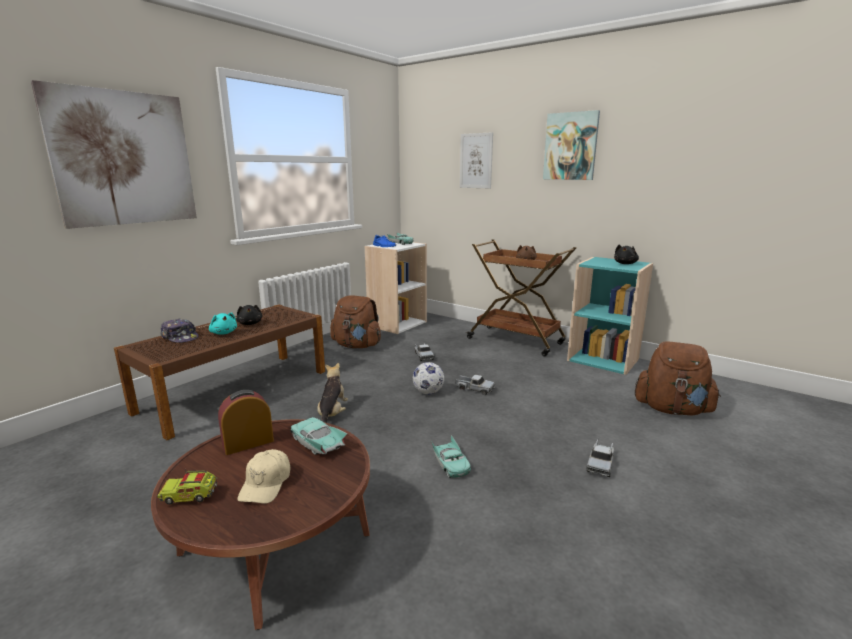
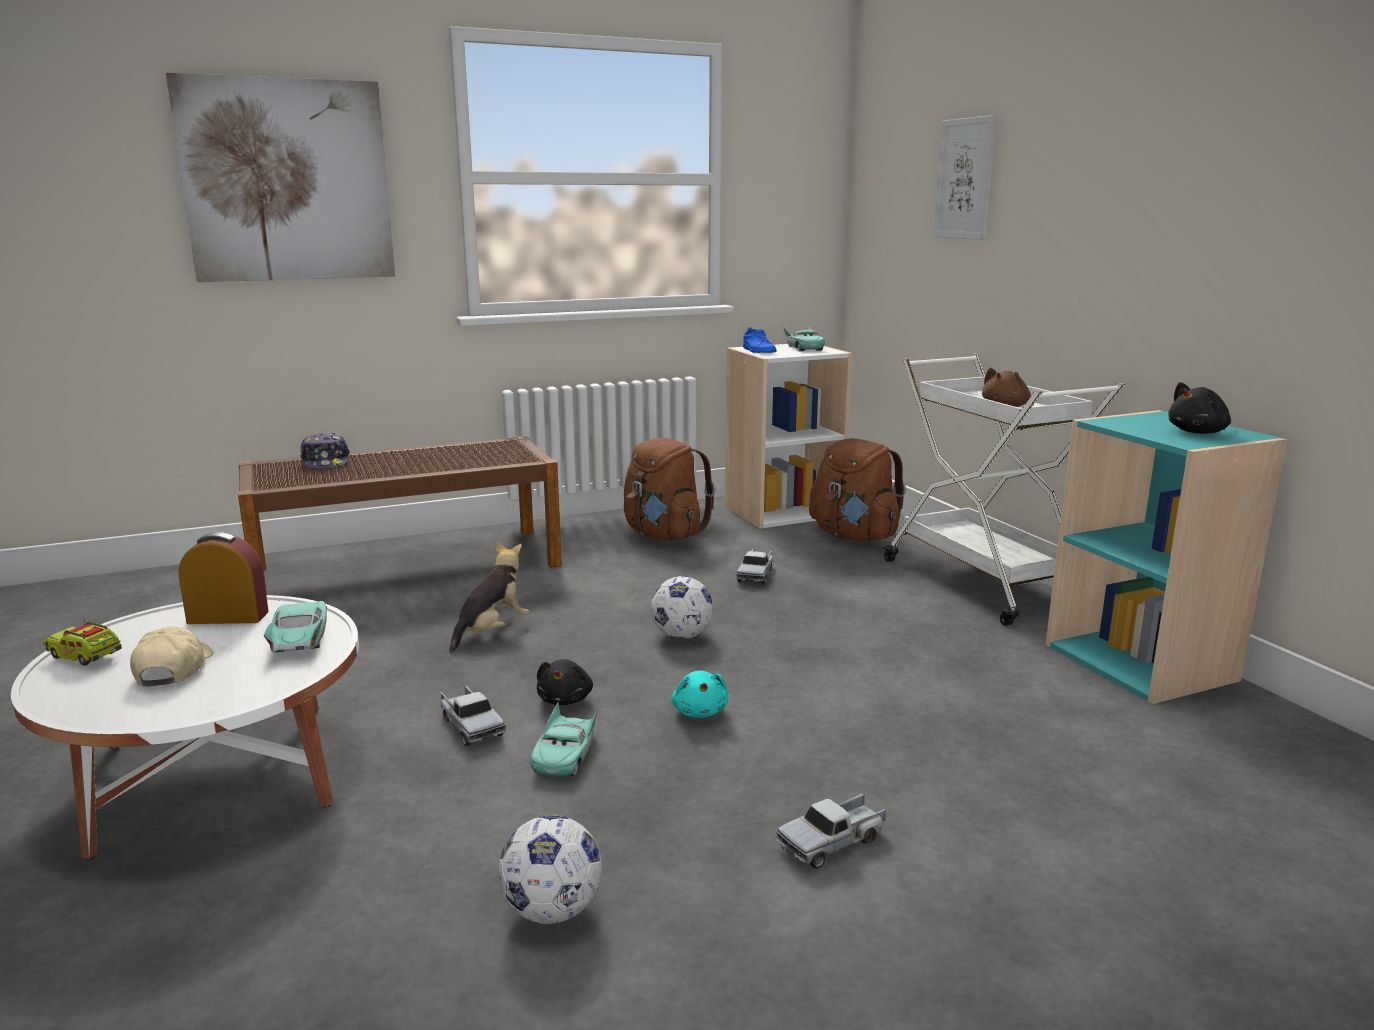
camera: 30 degrees right, 0 degrees up
(224, 333) = (385, 465): turquoise plush toy -> turquoise plush toy (700, 711)
(250, 323) = (439, 458): black plush toy -> black plush toy (566, 699)
(266, 484) = (173, 669): beige cap -> beige cap turned 135 degrees clockwise
(276, 544) = (215, 775): brown coffee table -> white coffee table
(474, 389) = (771, 650): toy truck -> toy truck (471, 726)
(515, 341) = (980, 585): brown cart -> white cart
(541, 539) = (552, 911): none -> football
(570, 146) = (1135, 142): picture -> none
(672, 409) = (1163, 800): brown backpack -> brown backpack (854, 536)

